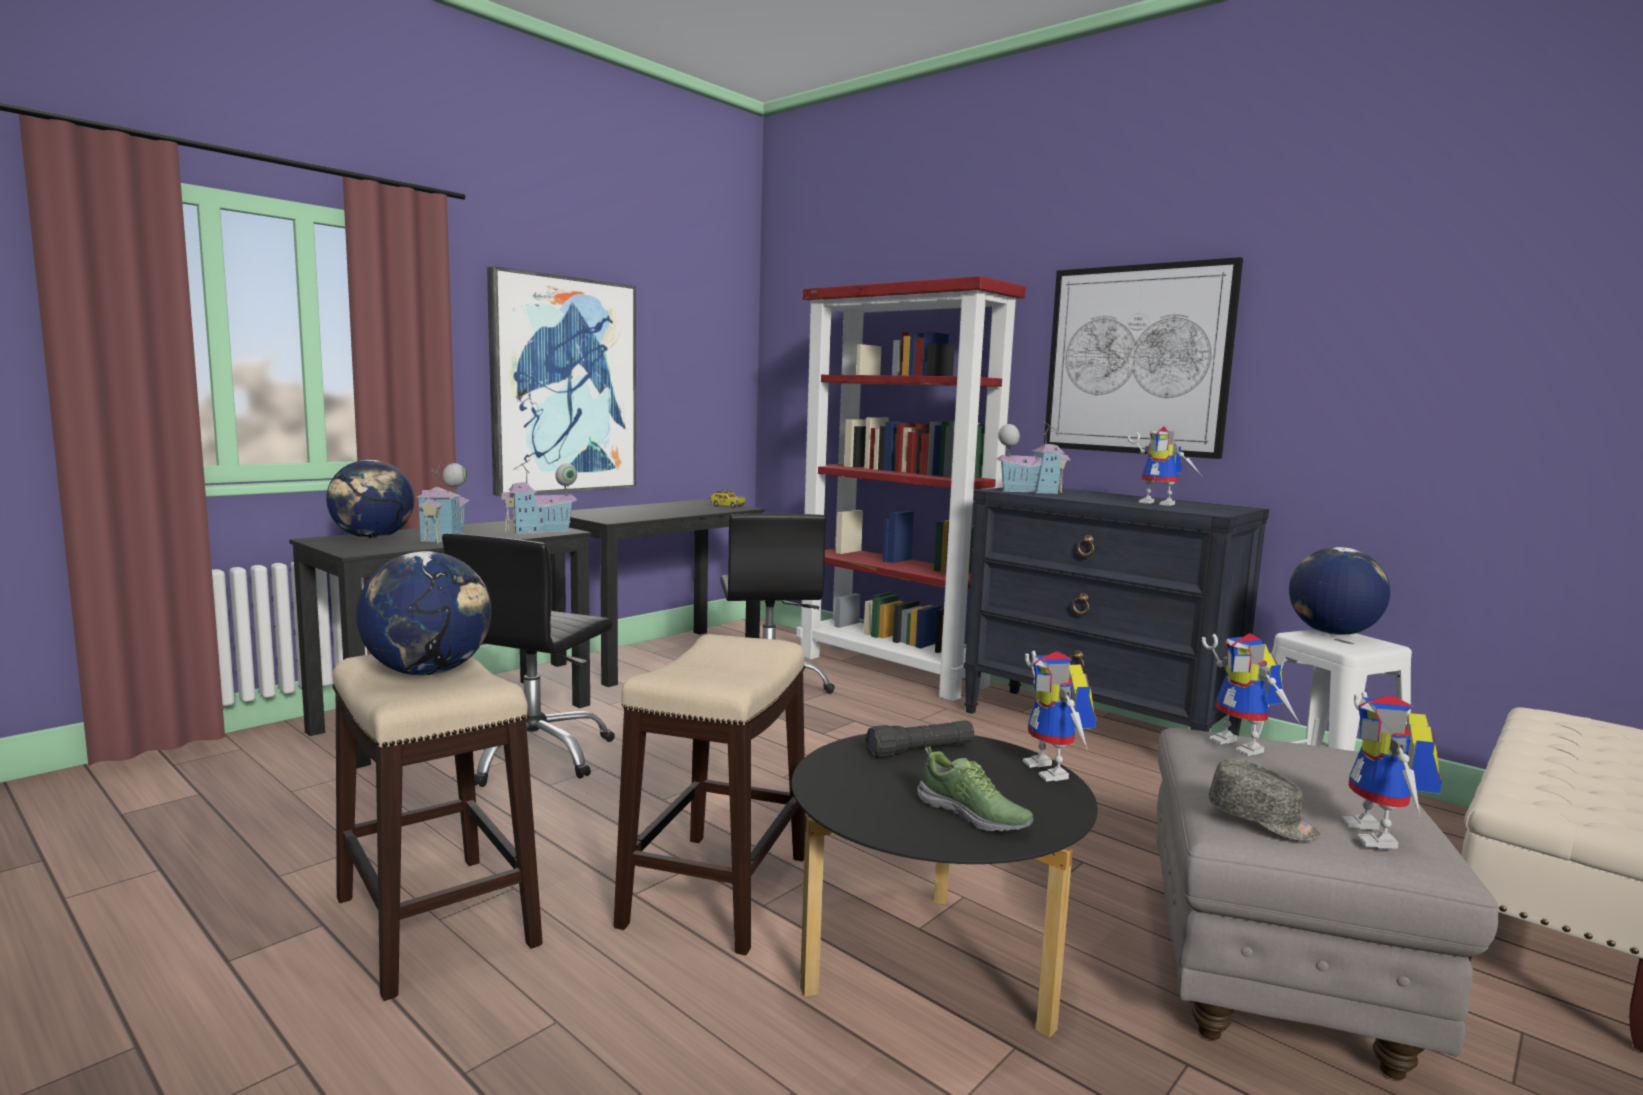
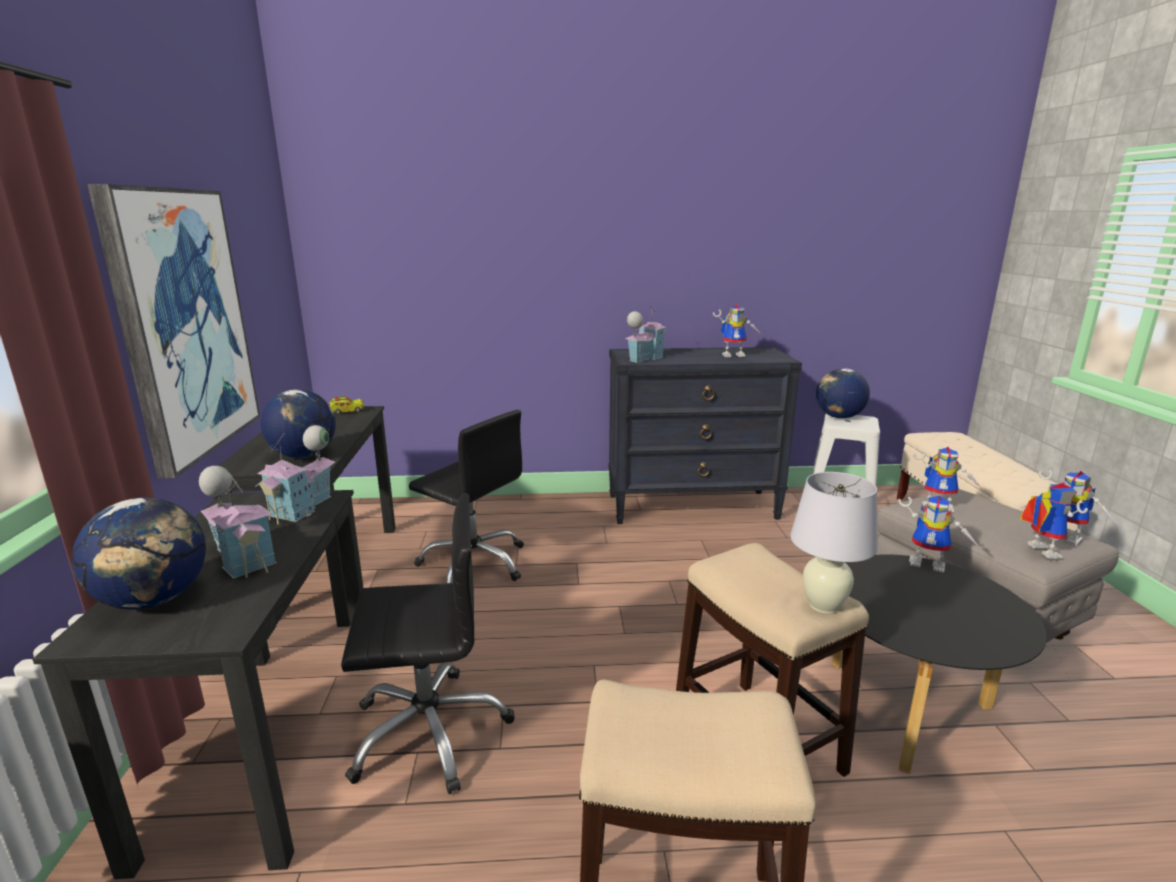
camera: 45 degrees left, 10 degrees up
(428, 672) = (688, 727): globe -> globe (304, 455)
(533, 755) = (429, 730): black office chair -> black office chair turned 75 degrees counterclockwise
(704, 678) = (823, 606): none -> white table lamp
(893, 670) = (521, 509): red bookcase -> none
(920, 751) = (871, 584): black flashlight -> none
(973, 815) = (982, 615): shoe -> none
(1136, 360) = (684, 253): picture -> none
(1262, 820) = (1037, 550): grey cap -> toy robot

